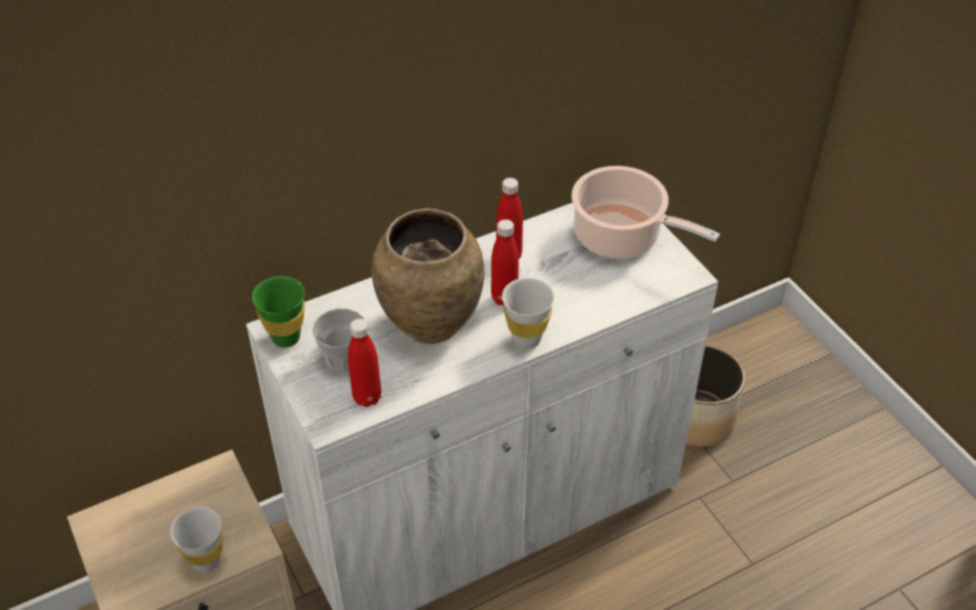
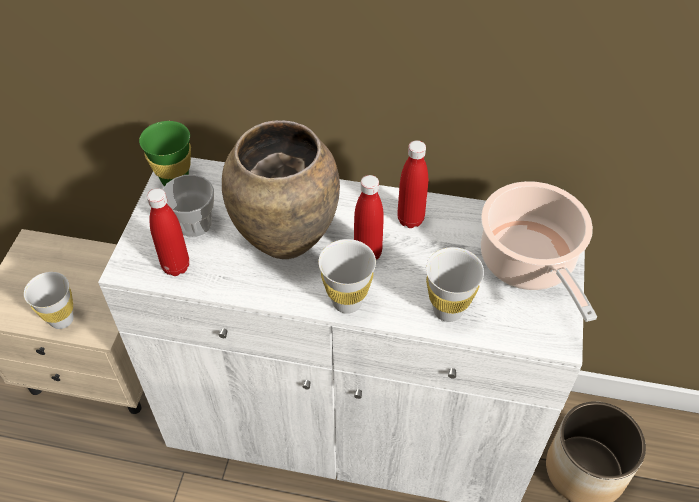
camera: 40 degrees right, 5 degrees up
(601, 301) = (448, 310): none -> white cup

